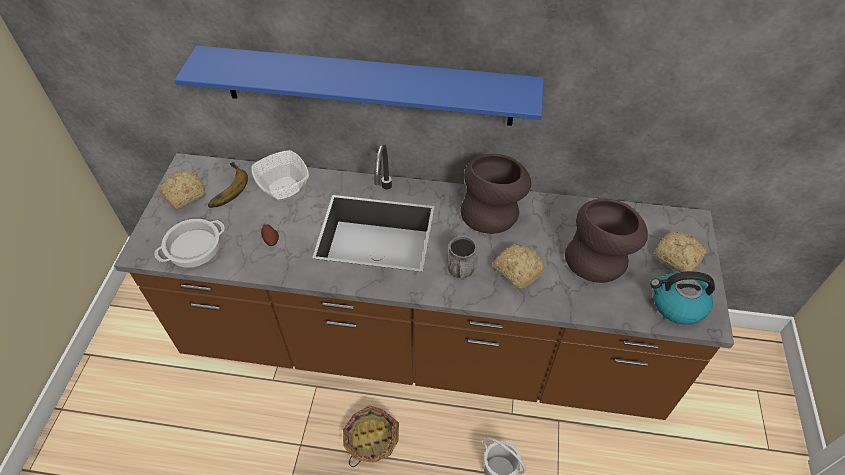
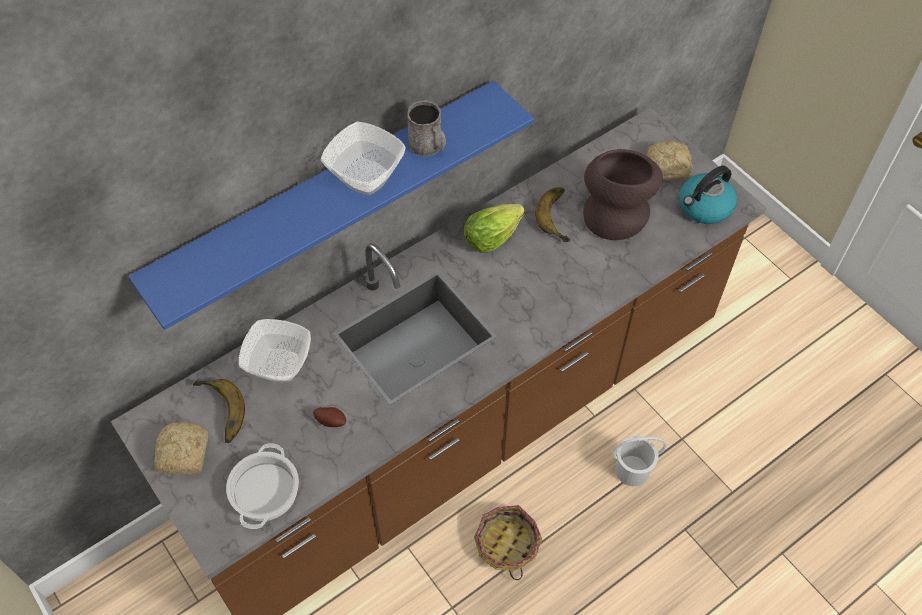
camera: 45 degrees left, 5 degrees up
(383, 78) = (364, 177): none -> bowl
(461, 271) = (527, 310): grey mug -> grey mug (429, 146)
(491, 211) = (491, 238): brown vase -> lettuce
(517, 269) = (567, 272): bread -> none
(555, 232) = (560, 216): none -> banana

